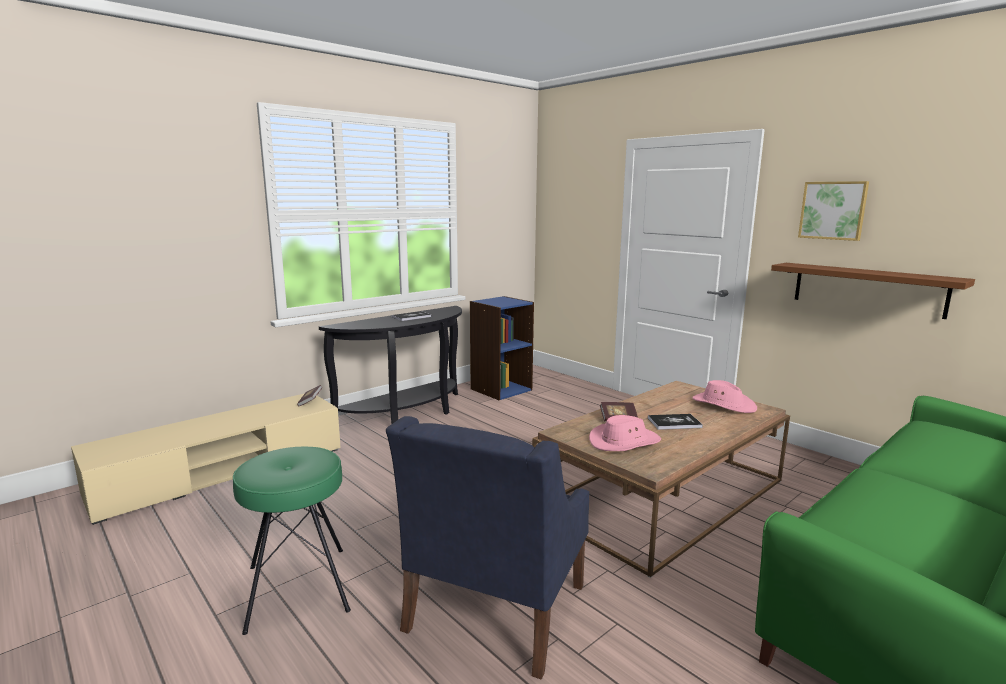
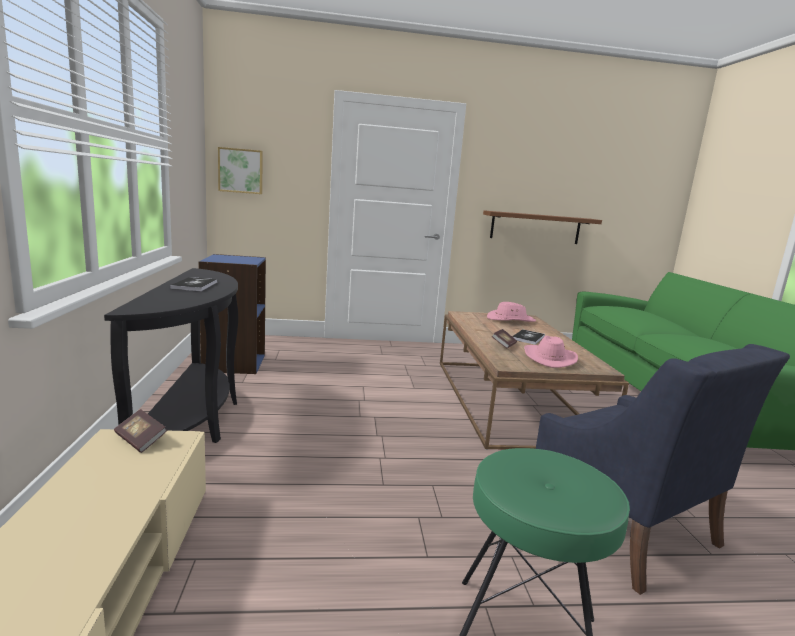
camera: 55 degrees left, 0 degrees up
(833, 210) = (515, 172): picture -> picture (241, 171)

